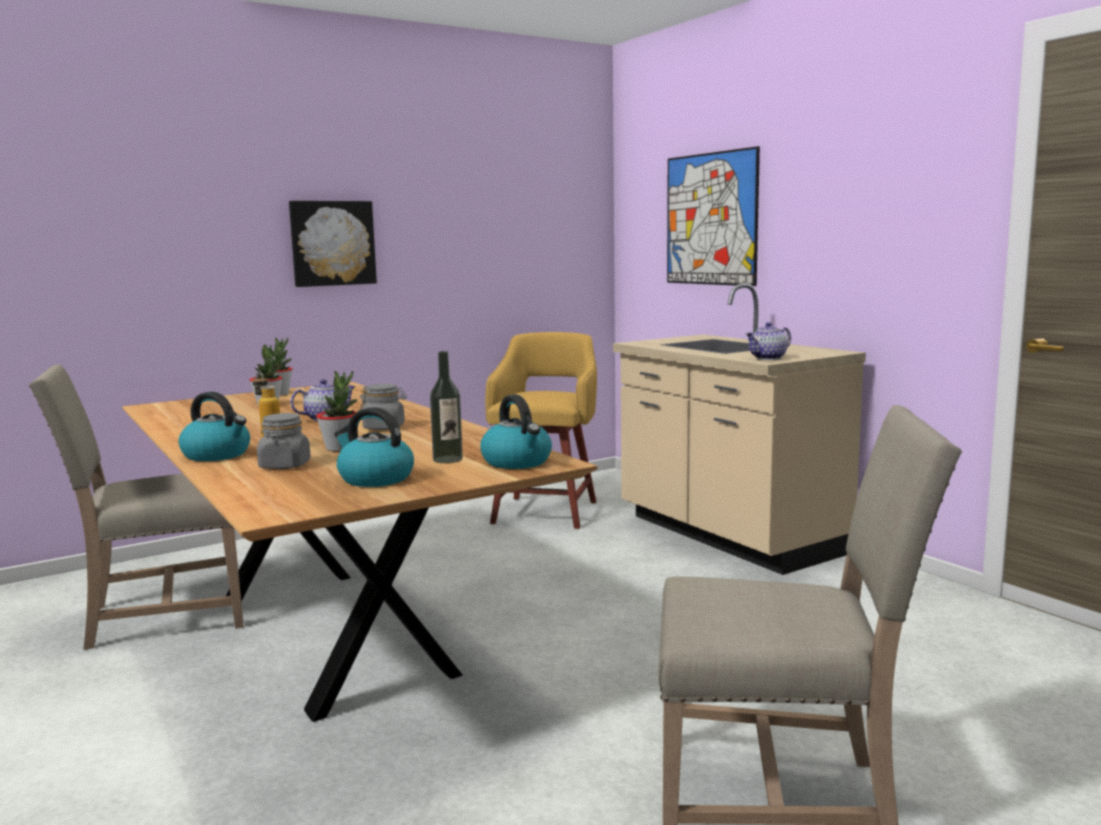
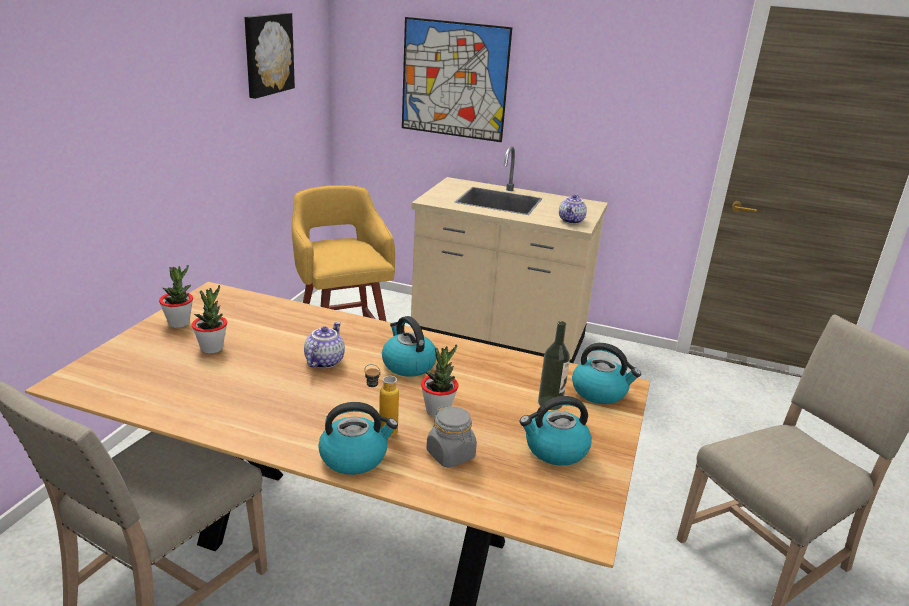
camera: 40 degrees left, 15 degrees up
(332, 243) = (141, 128): picture -> picture (267, 54)
(384, 427) = (408, 364): grey jar -> kettle

